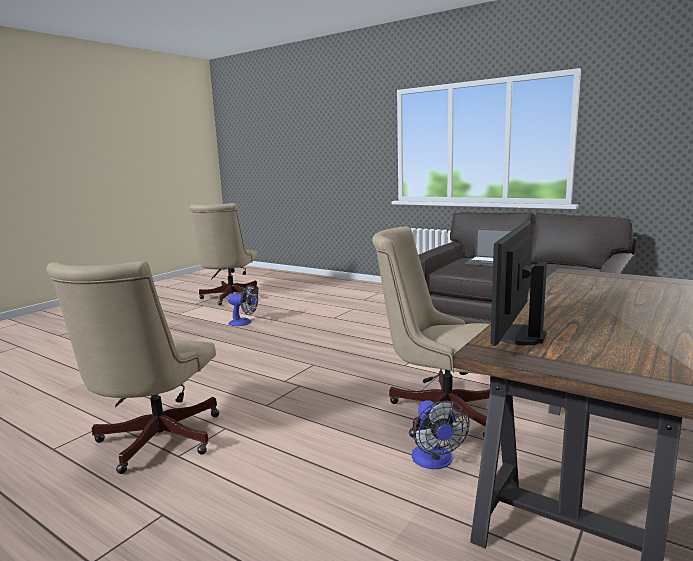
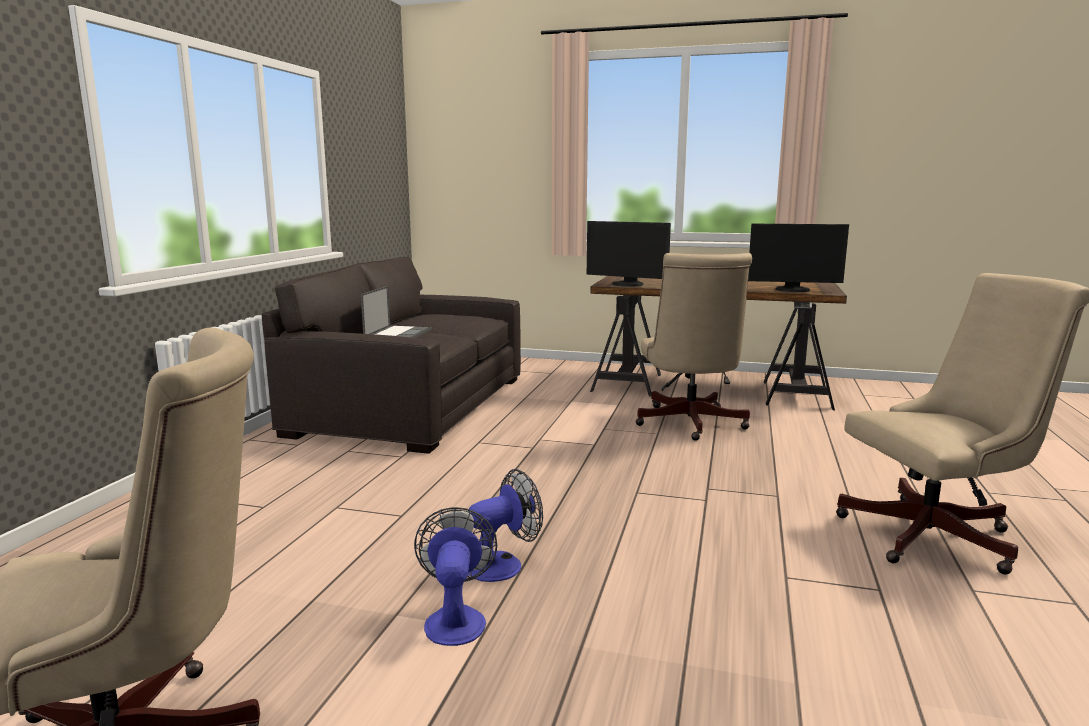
camera: 110 degrees left, 0 degrees up
(435, 461) = (769, 421): fan -> fan (503, 564)
(571, 277) = (627, 284): none -> monitor

